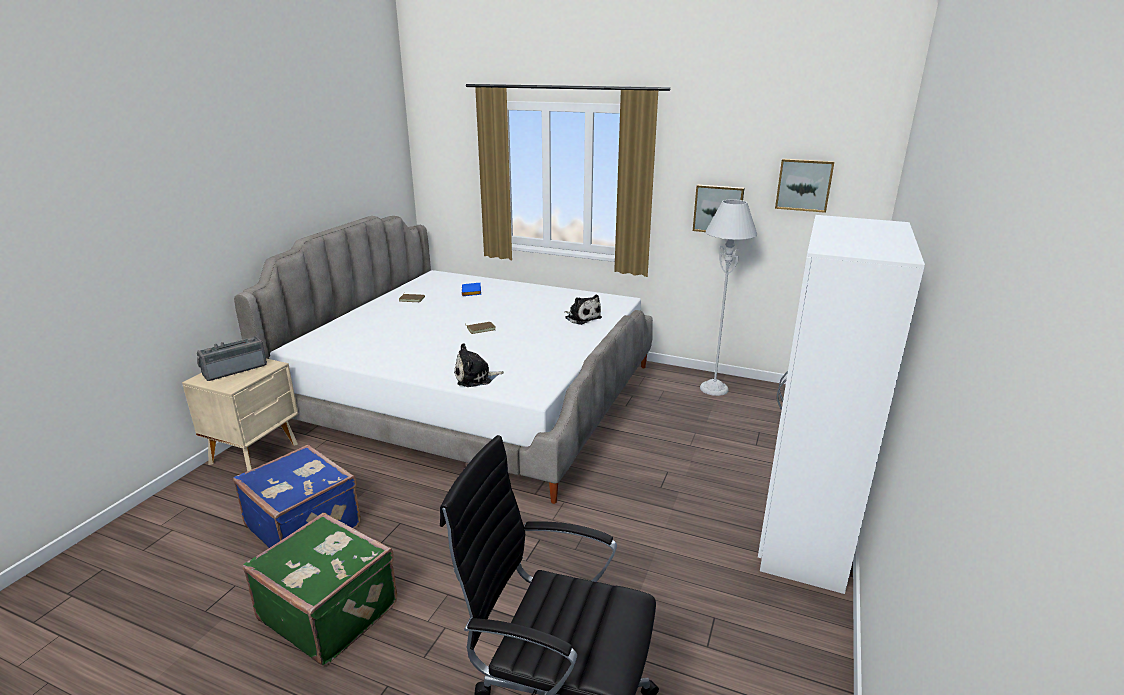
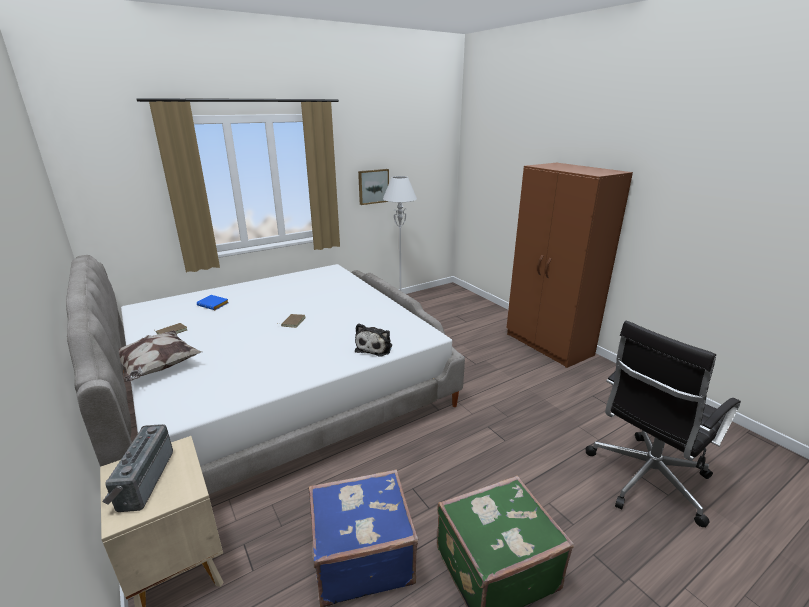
camera: 55 degrees left, 0 degrees up
(357, 317) = (157, 368): none -> pillow
(582, 318) = (337, 286): plush toy -> none
(802, 535) = (548, 345): white wardrobe -> brown wardrobe
(804, 185) = (418, 161): picture -> none

